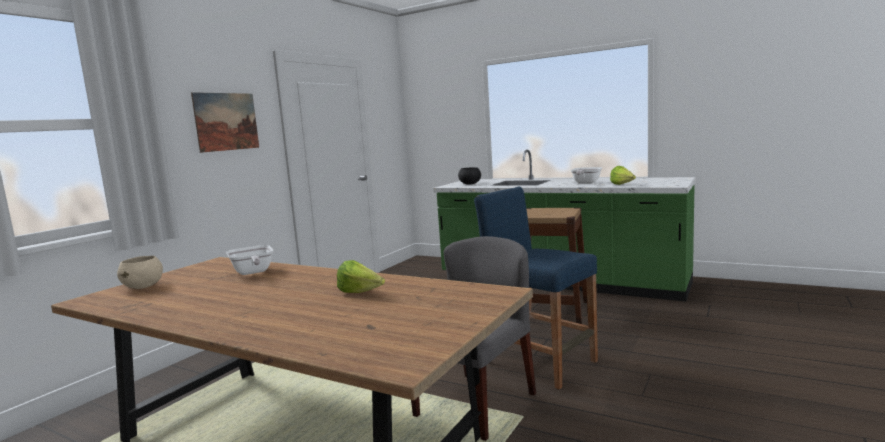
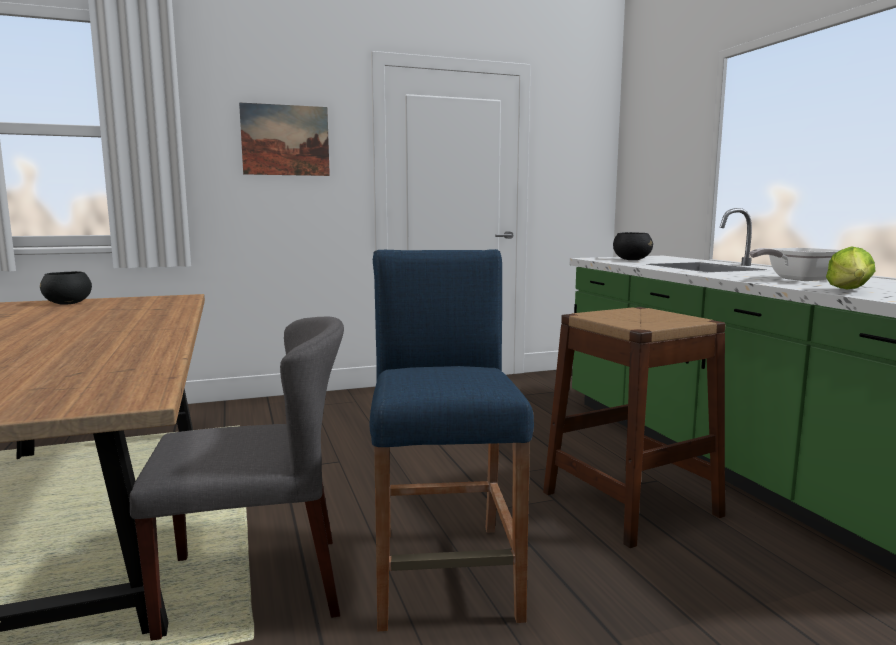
camera: 40 degrees right, 0 degrees up
(144, 286) = (68, 303): beige bowl -> black bowl
(252, 273) = (146, 311): frying pan -> none
(360, 293) = (83, 352): lettuce -> none

